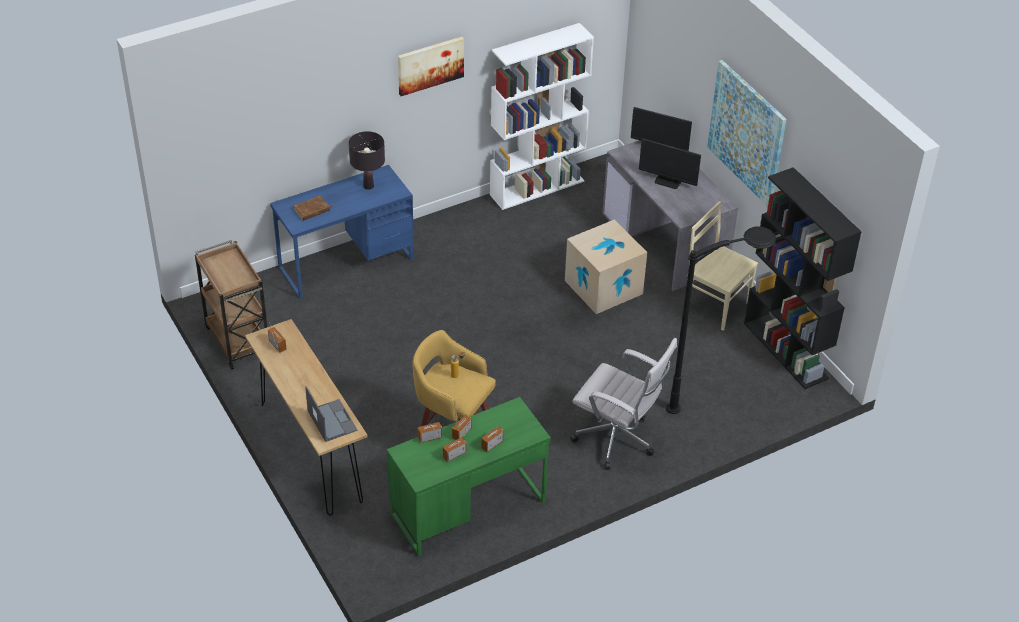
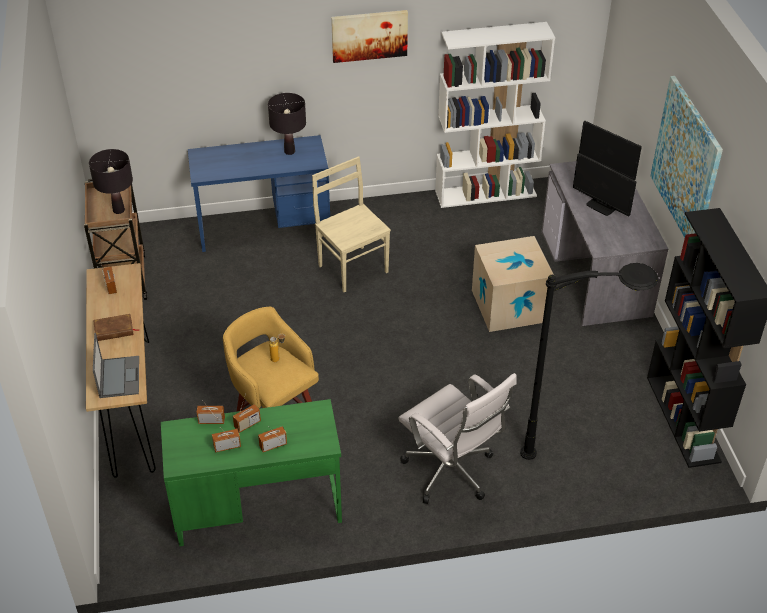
camera: 20 degrees right, 0 degrees up
(241, 275) = (119, 210): none -> black table lamp
(312, 210) = (222, 163): brown book -> brown book (114, 330)
(715, 306) = (622, 351): beige chair -> beige chair (352, 268)

